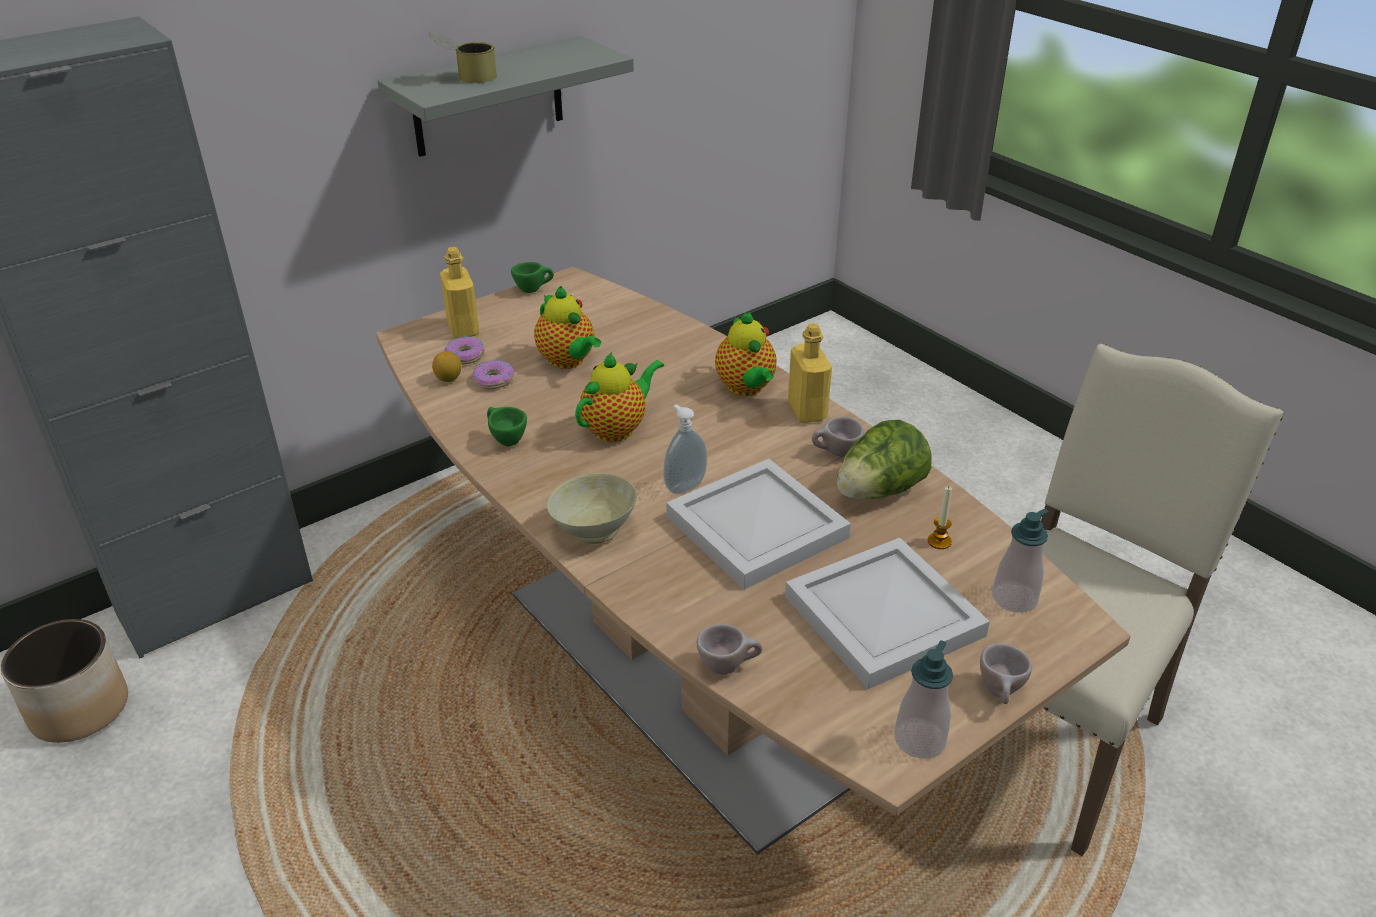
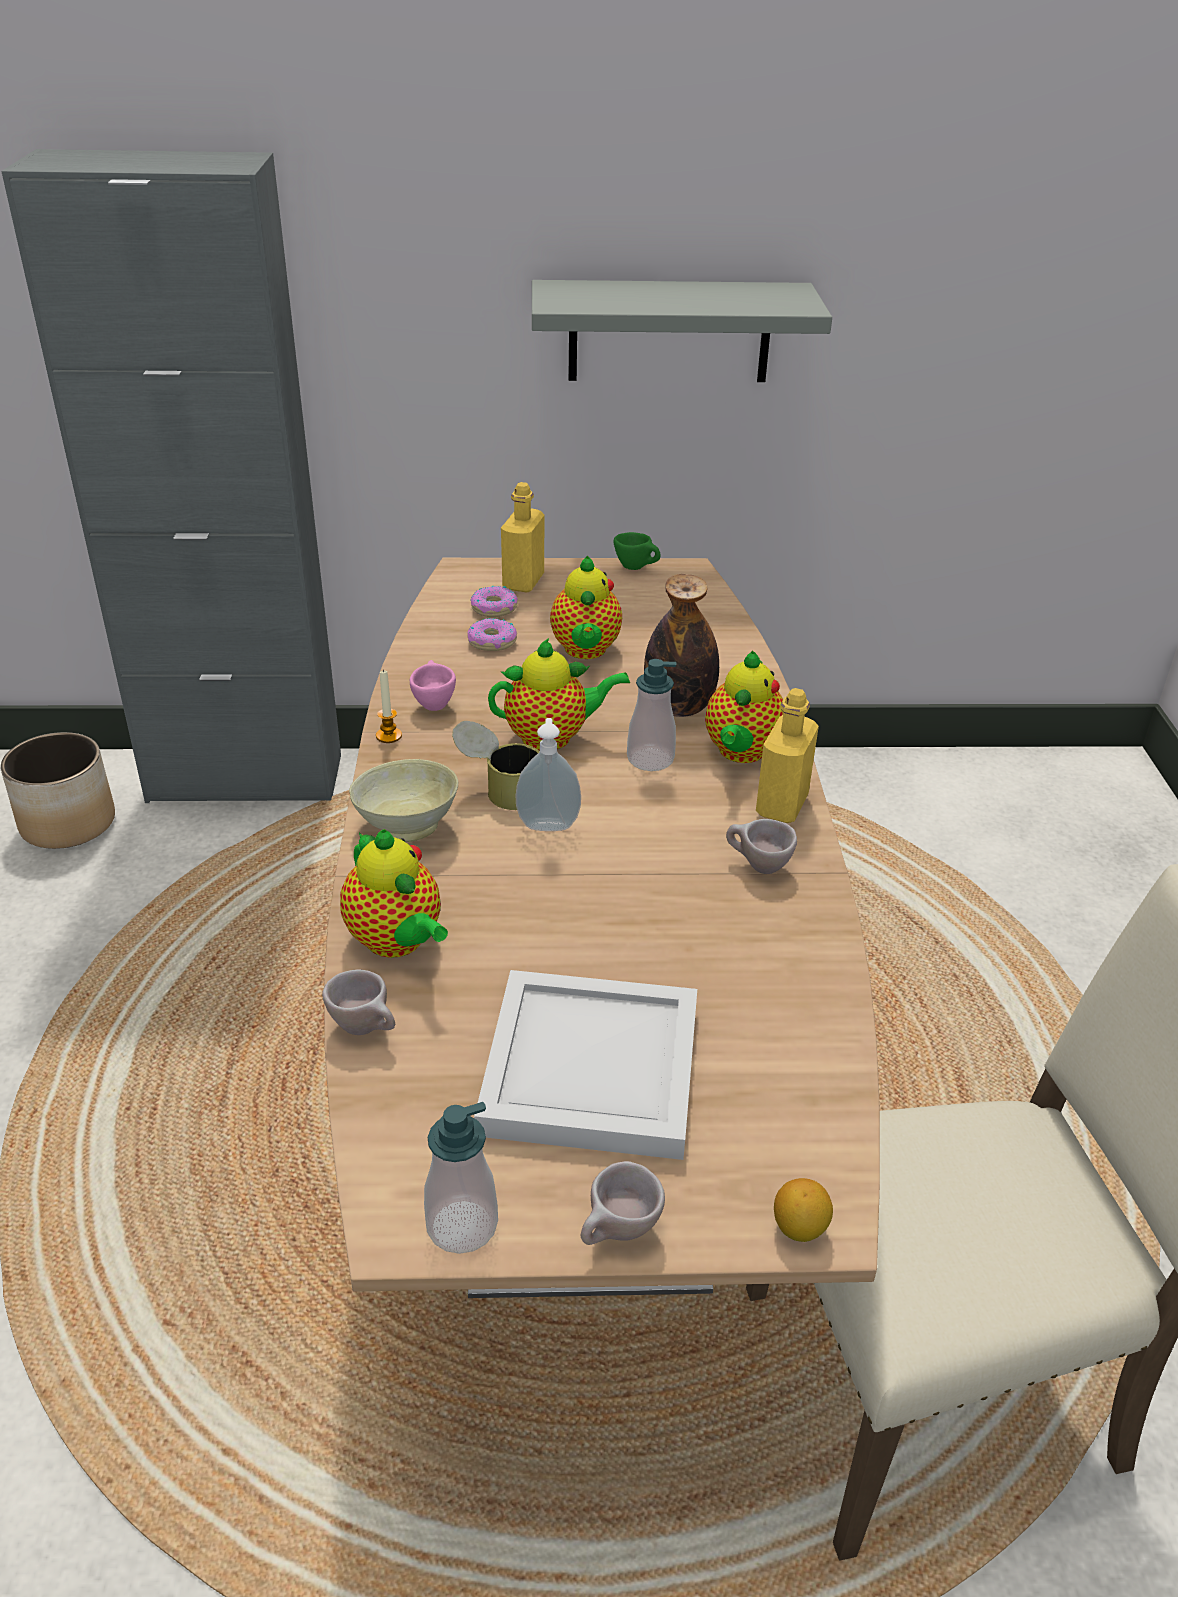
camera: 35 degrees right, 0 degrees up
(449, 379) = (453, 624): lemon -> lemon (799, 1228)
(465, 78) = (618, 296): can -> can (499, 789)
(505, 440) = (433, 703): green cup -> pink cup
(675, 375) = (679, 707): none -> bottle
(681, 605) = (397, 942): none -> teapot
(756, 529) = (568, 904): white tray -> none
(879, 492) = (757, 931): lettuce -> none
(939, 541) = (761, 1022): candle -> candle (389, 736)
(1014, 598) = (773, 1137): soap dispenser -> soap dispenser (650, 759)

